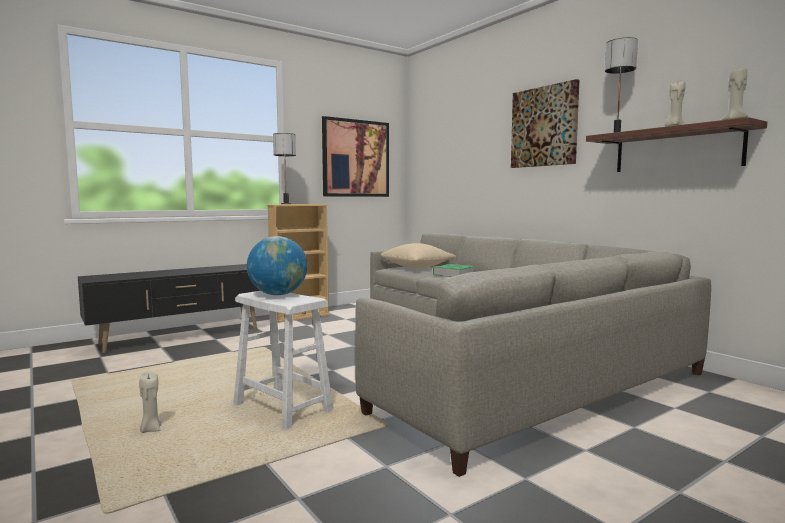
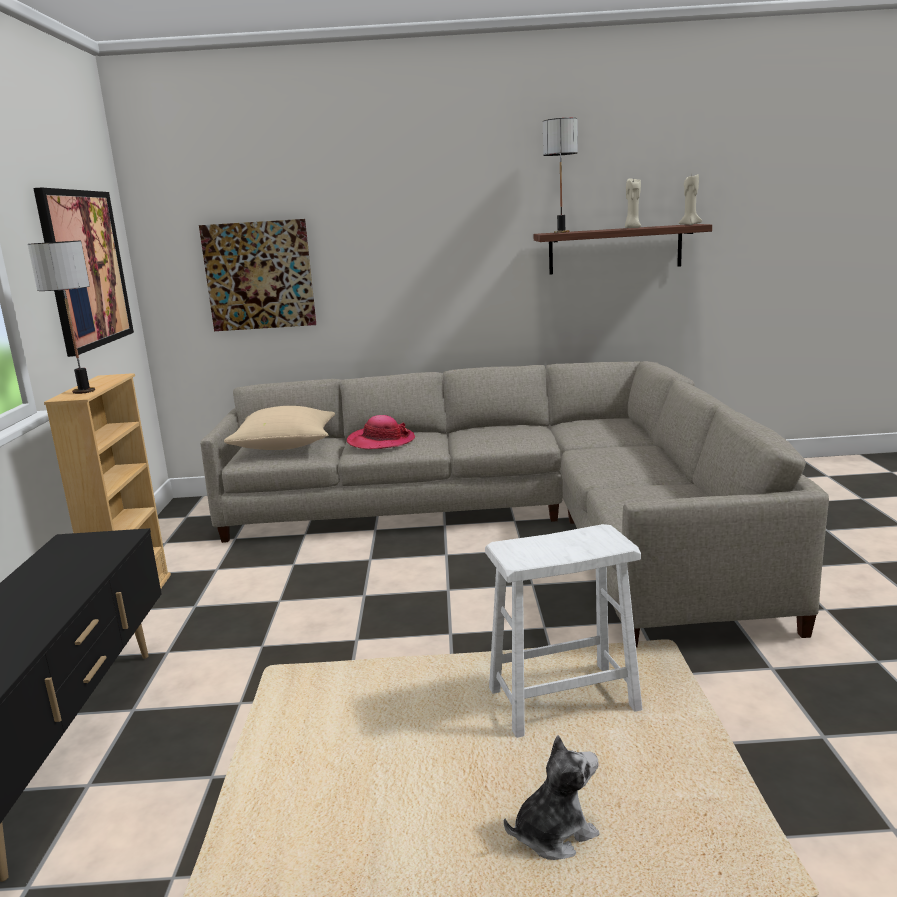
camera: 55 degrees left, 10 degrees up
(150, 430) = (554, 834): beige candle -> plush toy
(278, 294) = (545, 545): globe -> none
(454, 274) = (381, 441): book -> hat
(544, 127) = (438, 214): picture -> picture (259, 275)

